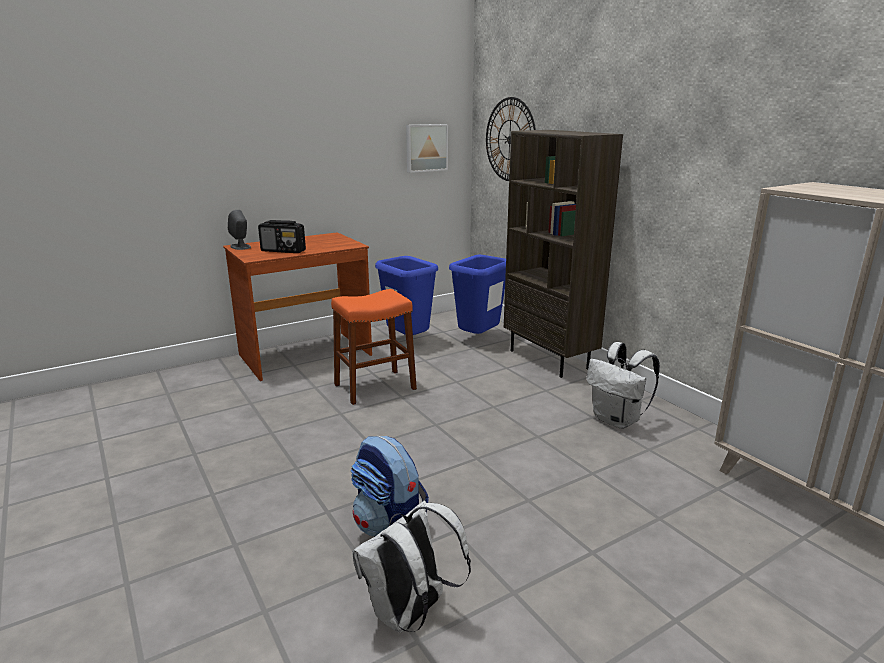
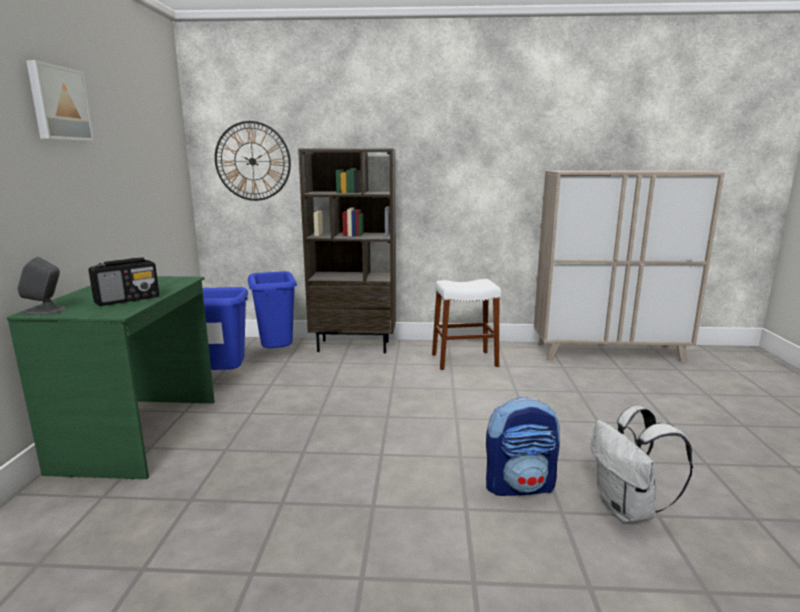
camera: 55 degrees left, 5 degrees down
(305, 355) = (141, 434): brown desk -> green desk
(375, 387) = (280, 420): orange stool -> none
(426, 147) = (163, 172): picture -> picture (58, 103)
(617, 420) = (464, 360): white backpack -> white stool

